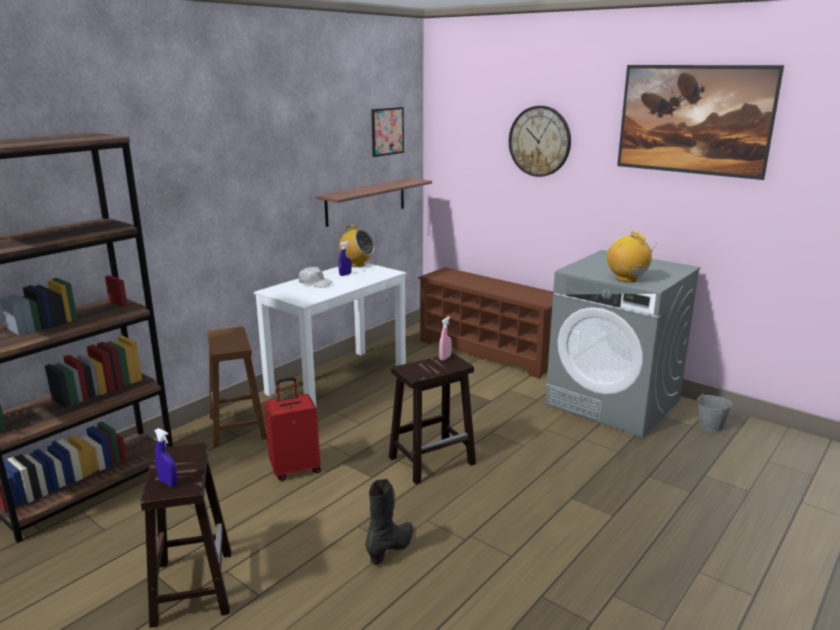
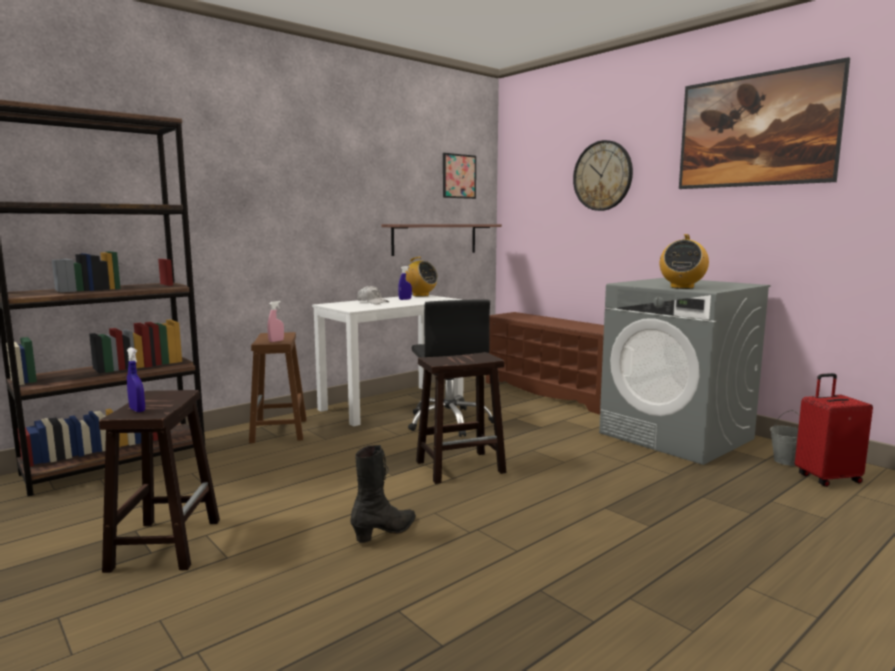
camera: 10 degrees right, 10 degrees down
(295, 469) = (318, 463): red suitcase -> red suitcase (827, 478)
(403, 401) = (450, 422): none -> black office chair
(445, 358) = (477, 354): pink spray bottle -> pink spray bottle (276, 341)
(627, 279) = (682, 287): radio -> radio turned 135 degrees counterclockwise

